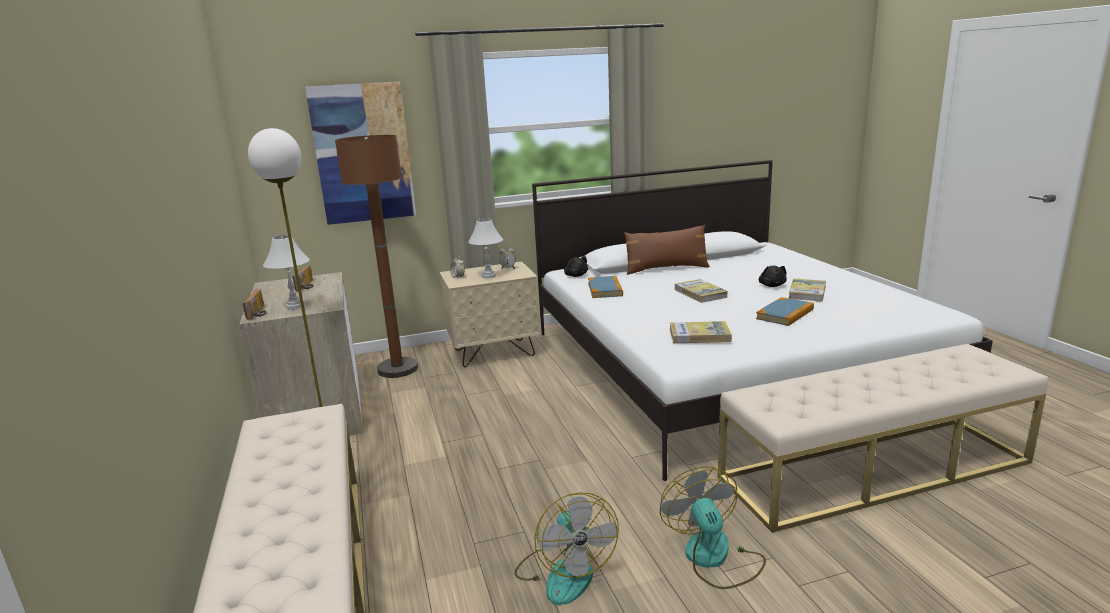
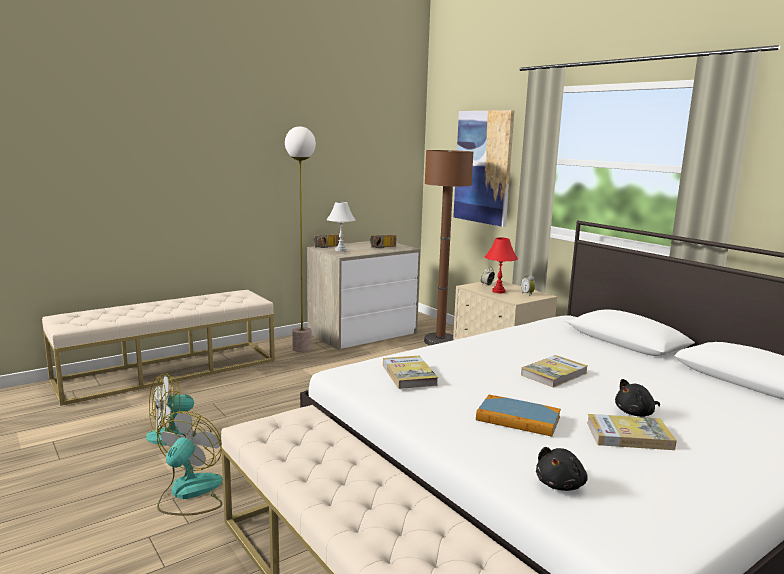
camera: 70 degrees right, 5 degrees down
(488, 276) = (498, 291): white table lamp -> red table lamp
(575, 275) = (559, 323): black plush toy -> black plush toy (561, 485)
(605, 289) = (526, 336): book -> none
(666, 269) = (635, 356): brown pillow -> none
(714, 558) = (189, 493): fan -> fan turned 45 degrees counterclockwise

